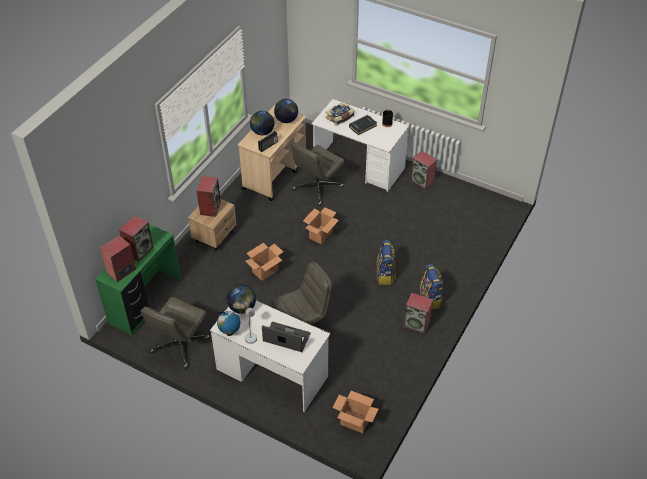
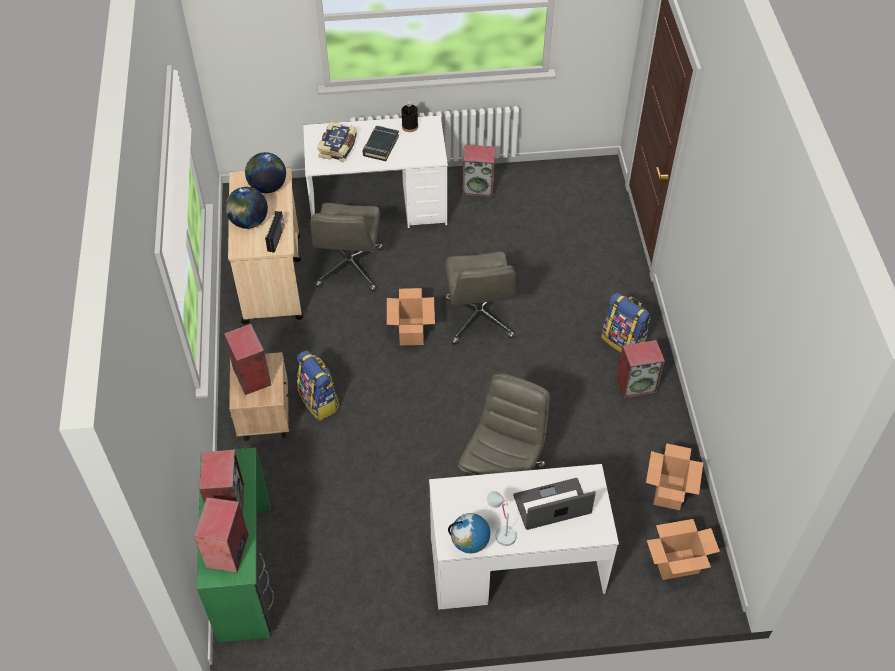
camera: 35 degrees left, 5 degrees up
(180, 346) = (355, 608): grey office chair -> grey office chair (479, 319)
(242, 308) = (453, 499): globe -> none
(265, 271) = (380, 425): cardboard box -> cardboard box (668, 491)
(385, 275) = (542, 341): backpack -> backpack (319, 401)

